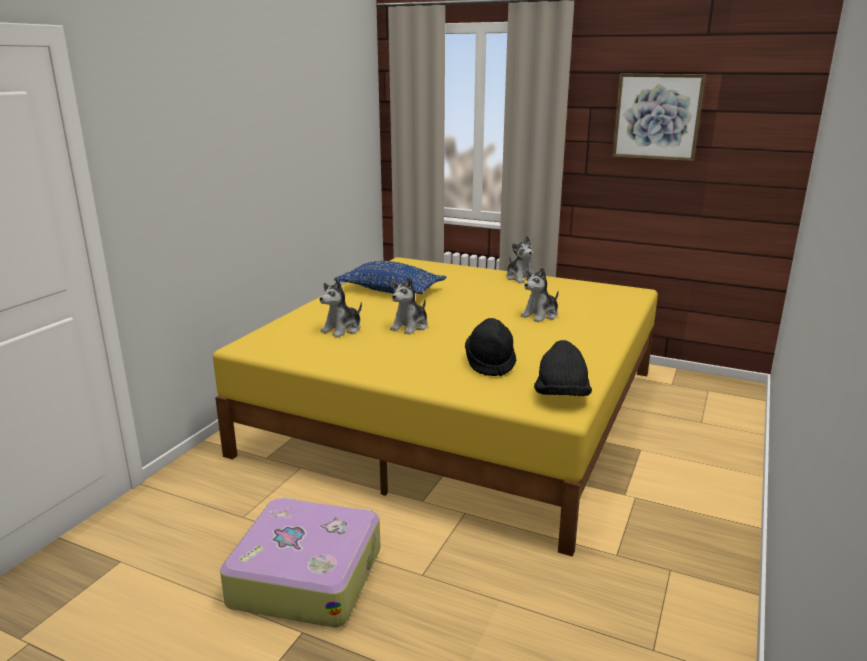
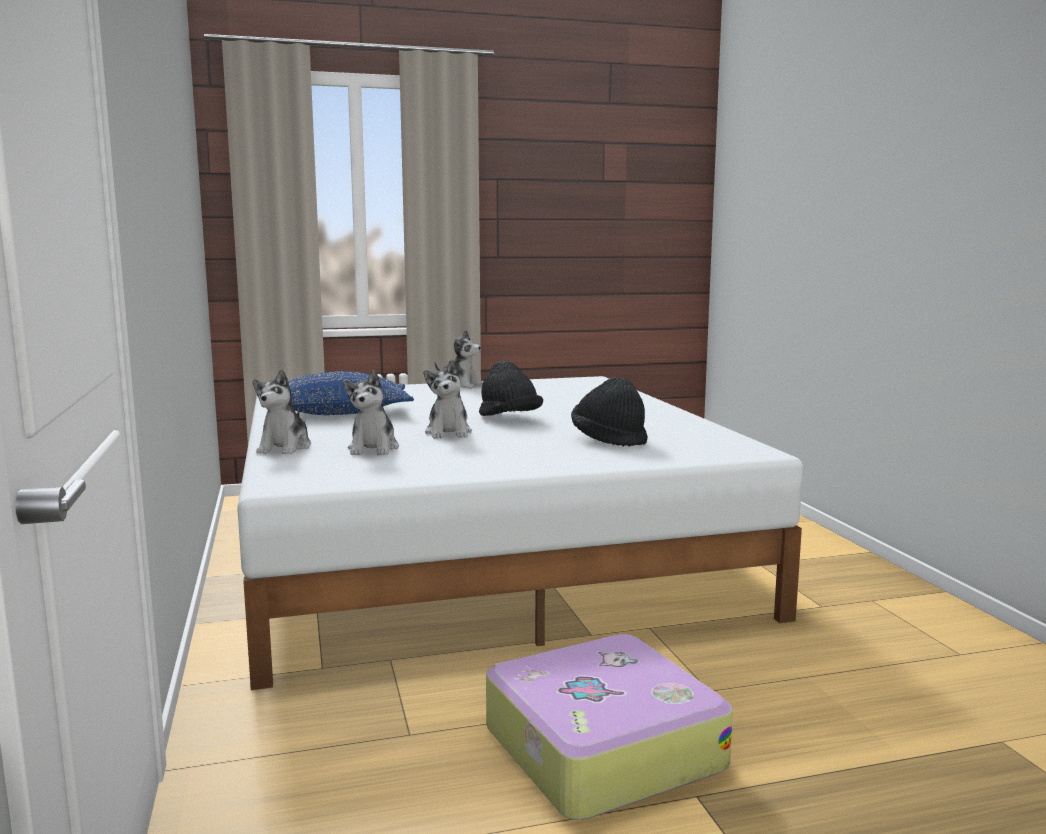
camera: 40 degrees left, 10 degrees down
(460, 411) = (482, 551): yellow bed -> white bed
(540, 315) = (556, 404): plush toy -> plush toy (285, 447)
(561, 397) = (730, 445): black hat -> black hat (509, 419)
(657, 117) = (571, 188): picture -> none

